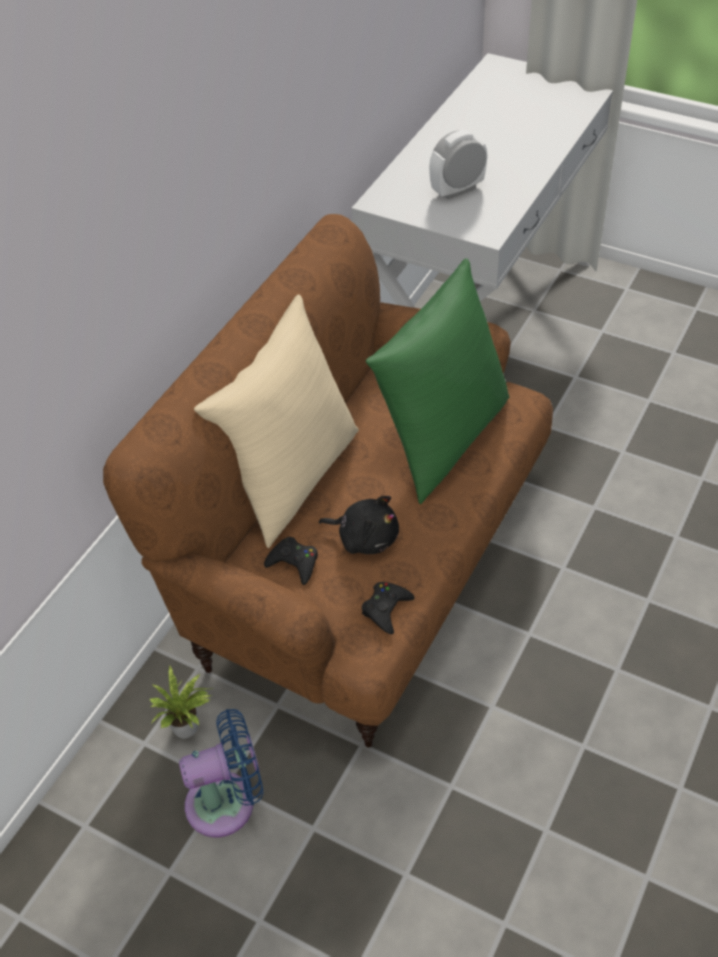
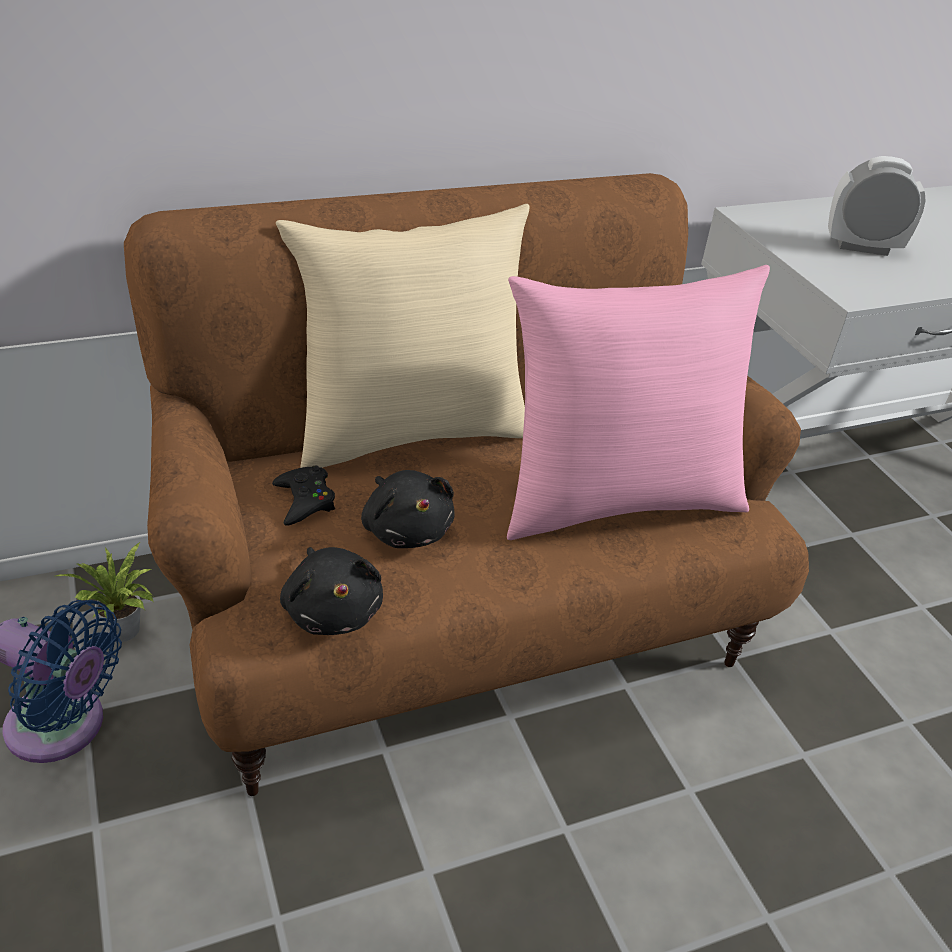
camera: 35 degrees right, 10 degrees down
(386, 609) = (332, 610): black game controller -> black plush toy
(442, 438) = (616, 499): green pillow -> pink pillow

